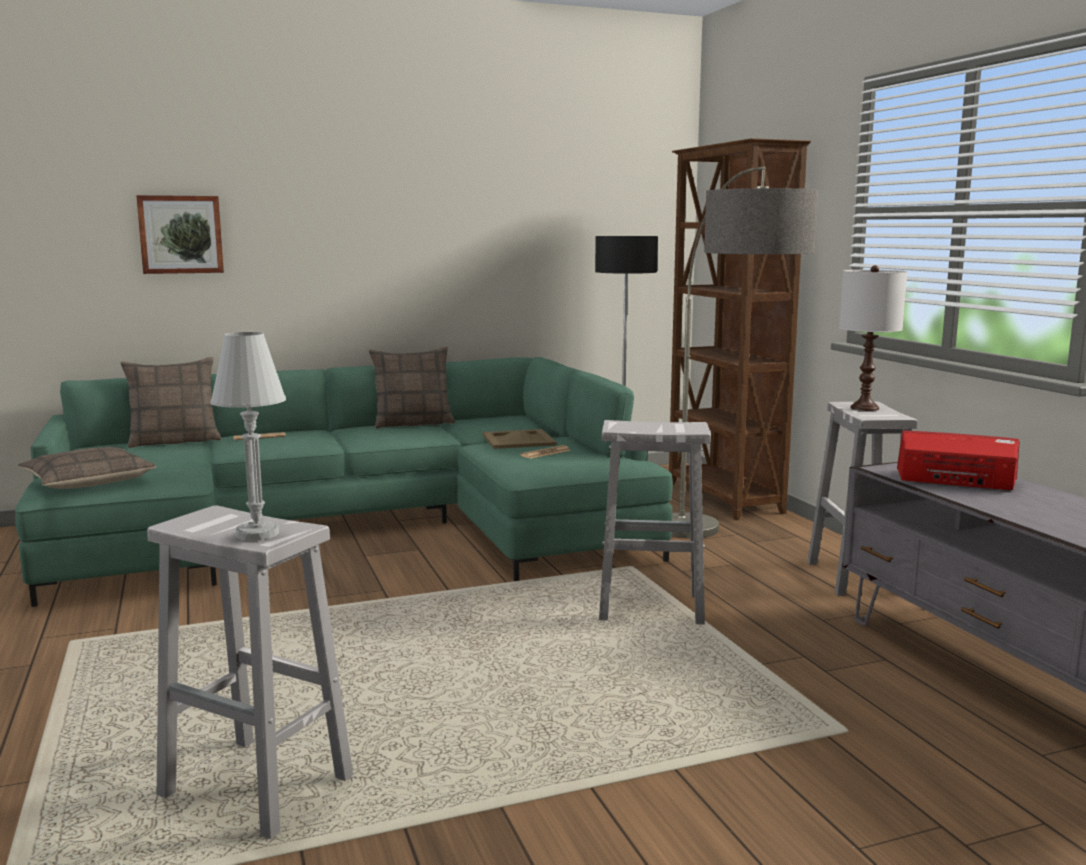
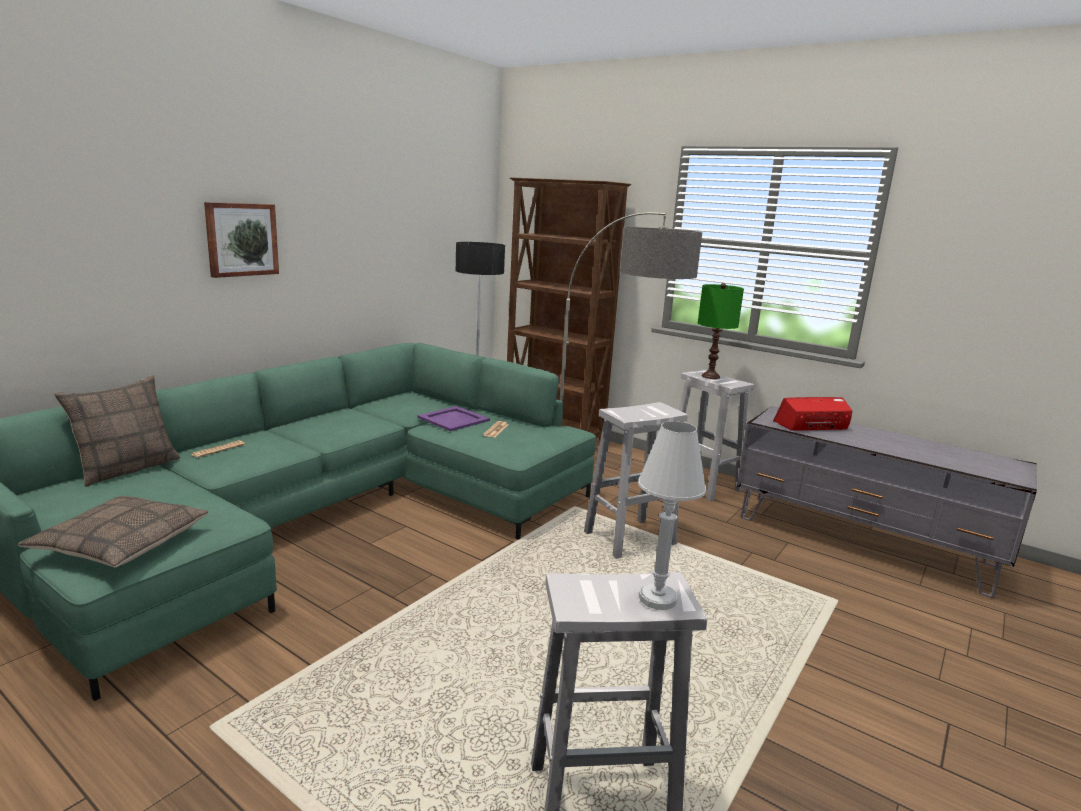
camera: 35 degrees left, 5 degrees up
(181, 234) = (93, 244): picture -> picture (241, 239)
(413, 423) = (337, 412): pillow -> none
(518, 440) = (453, 419): beige tray -> purple tray
(864, 408) = (710, 376): white table lamp -> green table lamp

